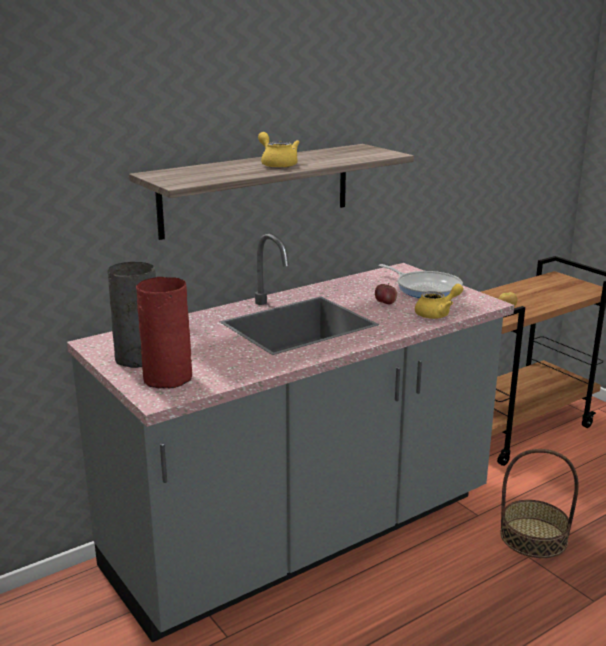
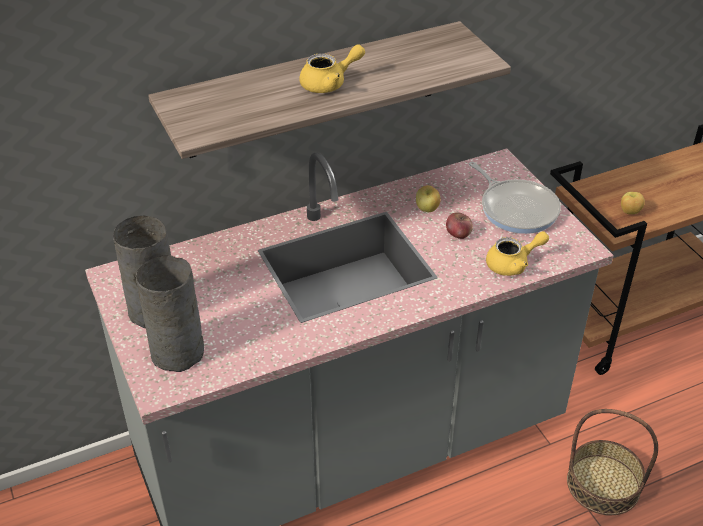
camera: 10 degrees right, 20 degrees up
(169, 378) = (179, 353): red vase -> grey vase
(277, 164) = (329, 83): yellow teapot -> yellow teapot turned 90 degrees clockwise
(354, 293) = (427, 209): none -> apple

